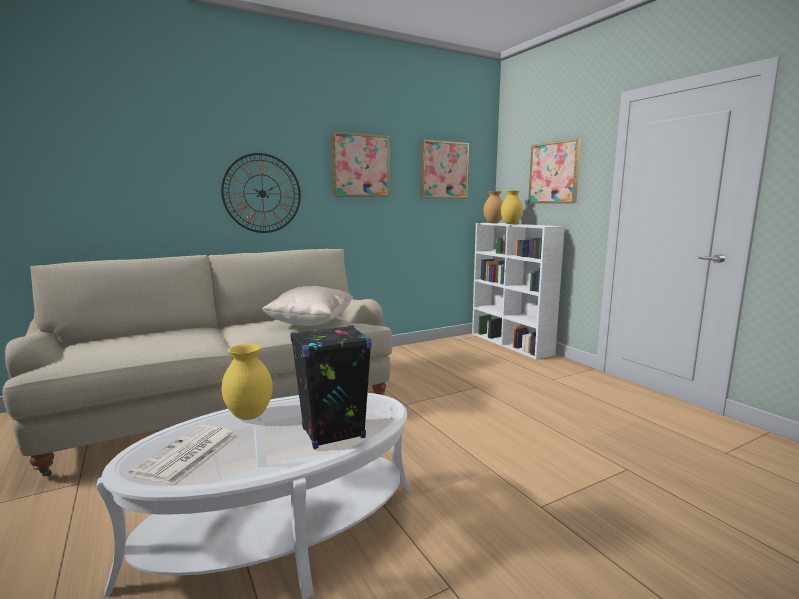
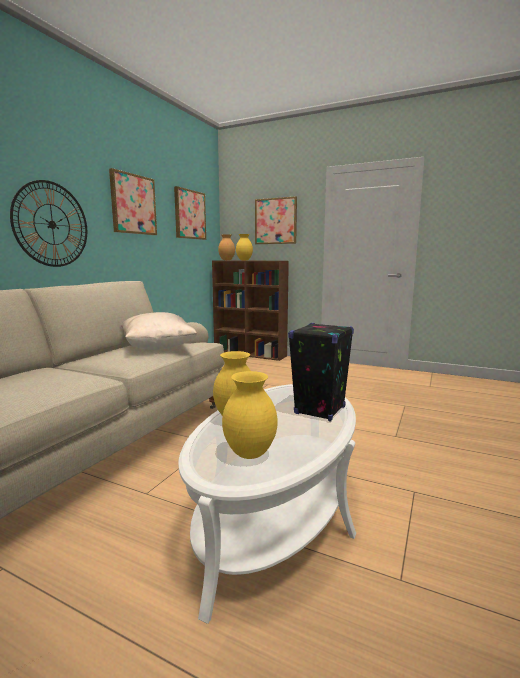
camera: 35 degrees left, 0 degrees up
(186, 455) = (251, 454): newspaper -> yellow vase
(511, 344) = (250, 354): white bookcase -> brown bookcase

